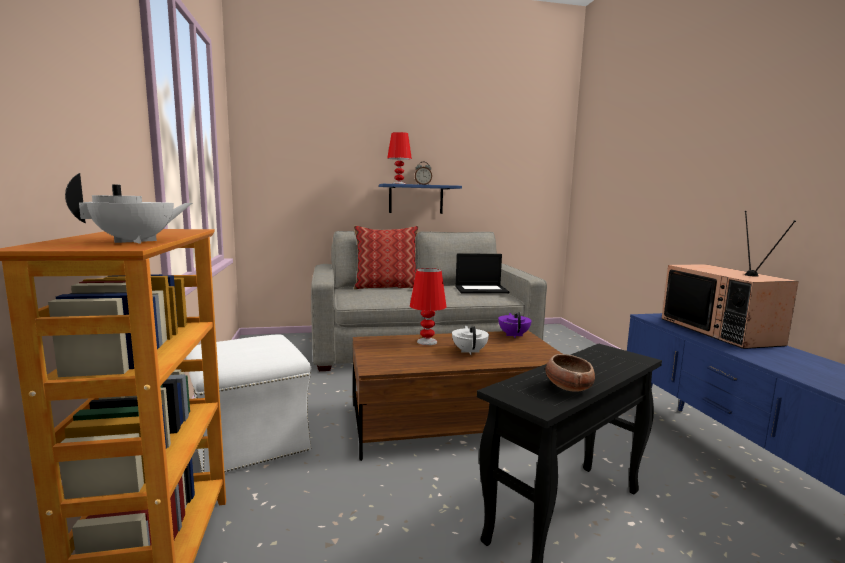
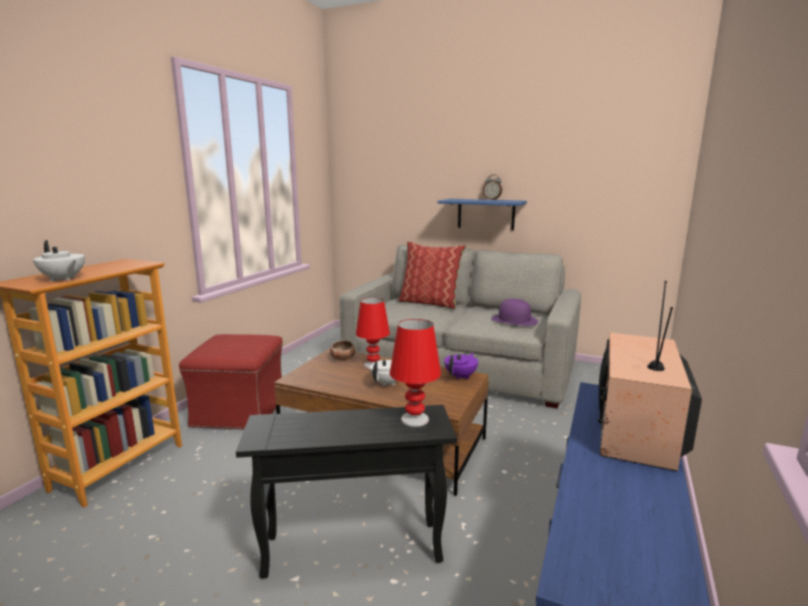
camera: 35 degrees right, 5 degrees up
(136, 241) = (63, 279): white teapot -> white teapot turned 45 degrees clockwise
(250, 440) = (240, 411): white ottoman -> red ottoman
(399, 184) = (459, 200): red table lamp -> red table lamp (415, 419)
(481, 289) = (514, 320): laptop -> purple hat
(568, 387) = (310, 434): bowl -> bowl (343, 358)

